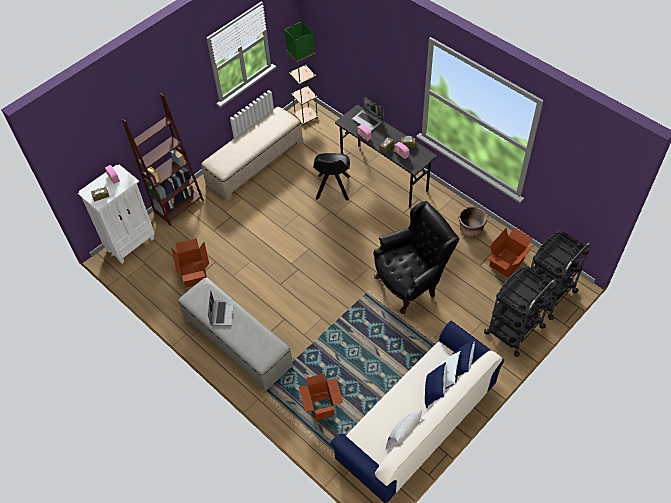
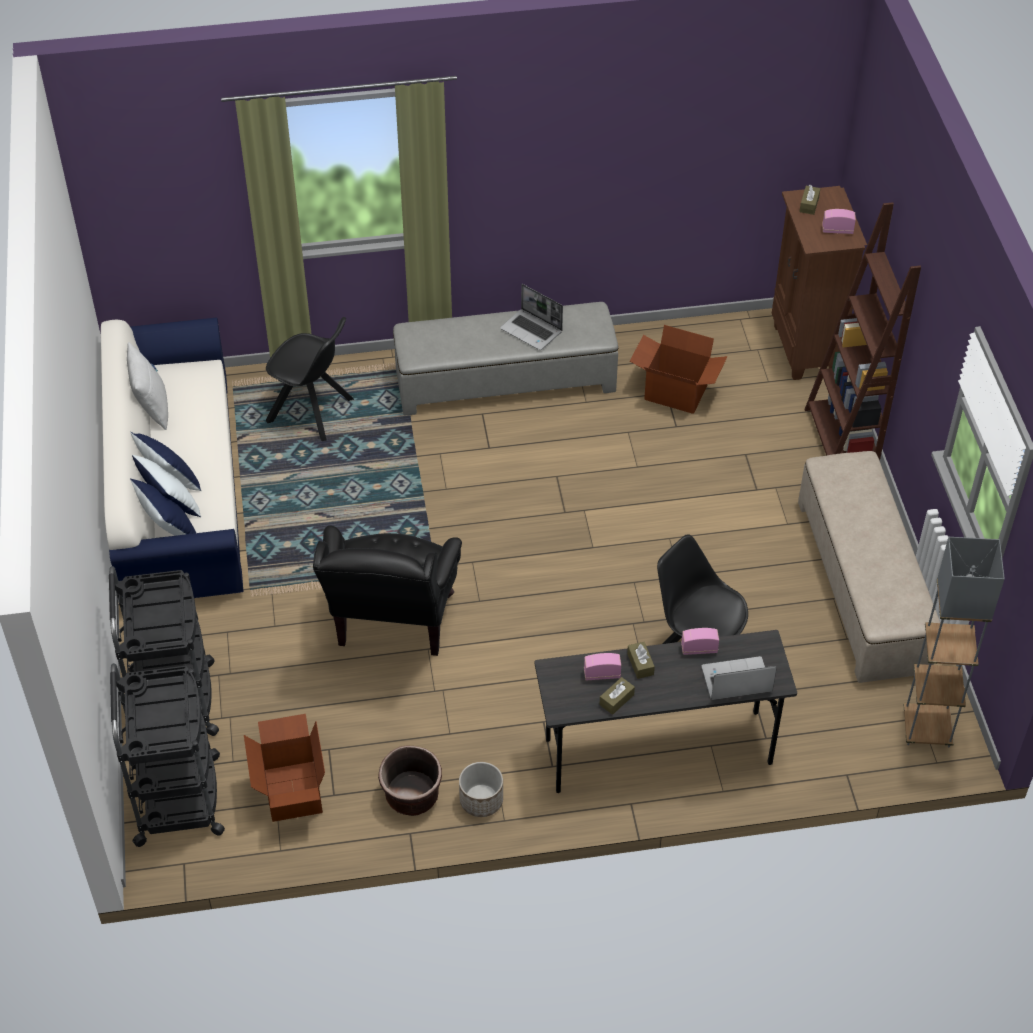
camera: 125 degrees right, 5 degrees down
(131, 245) = (804, 351): white cabinet -> brown cabinet
(306, 117) = (926, 728): green floor lamp -> grey floor lamp
(322, 405) = (312, 411): cardboard box -> black chair
(452, 209) = (481, 800): none -> planter

